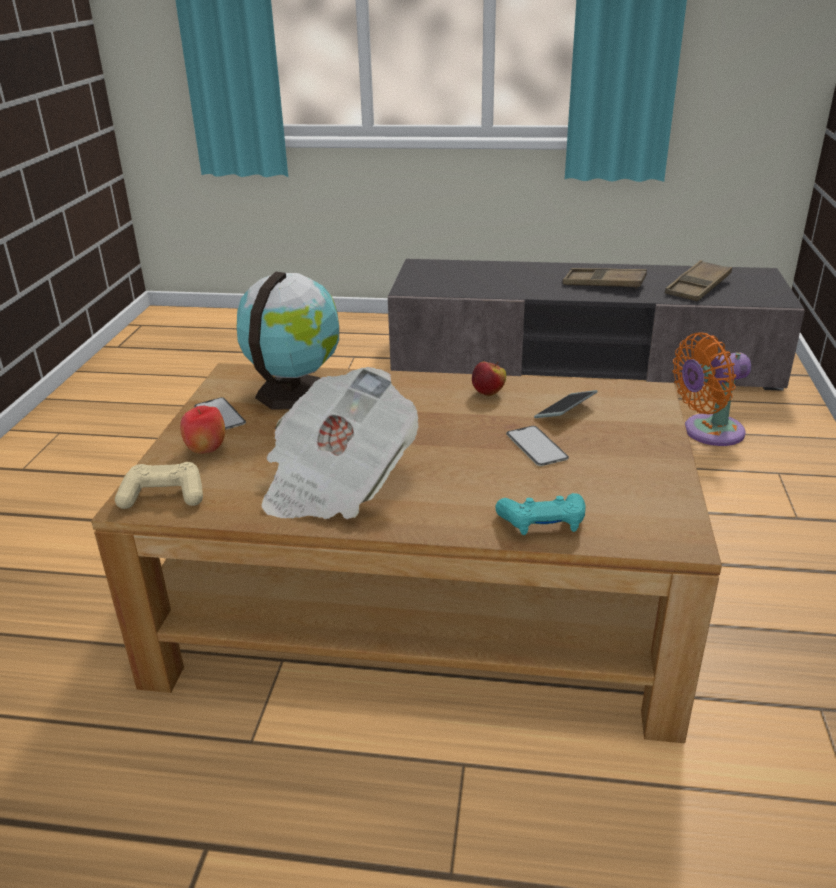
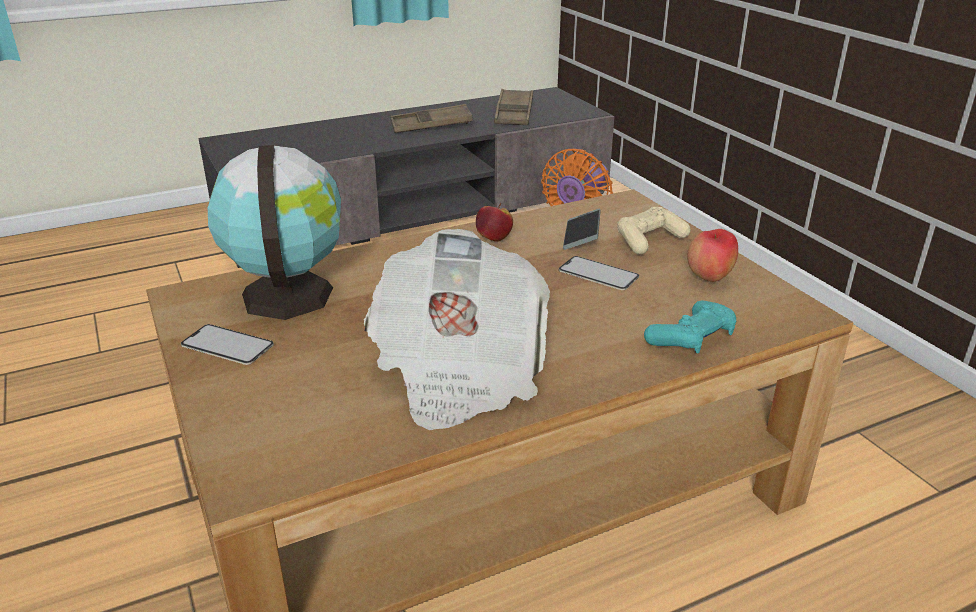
camera: 35 degrees left, 0 degrees up
(164, 496) = (276, 459): beige game controller -> beige game controller (649, 240)
(206, 450) = (262, 388): apple -> apple (709, 278)

